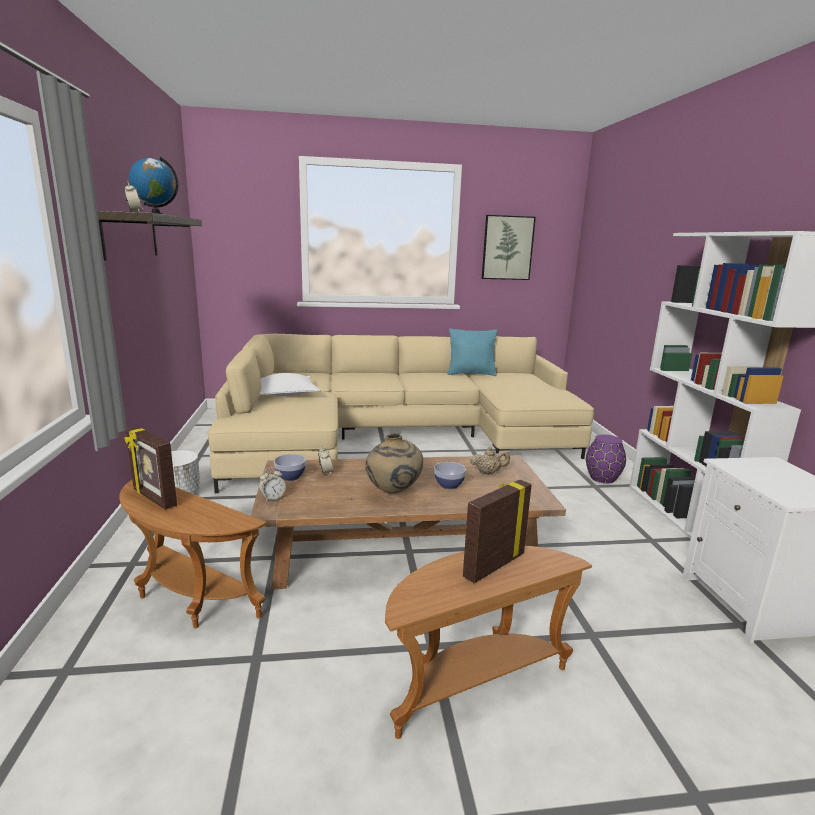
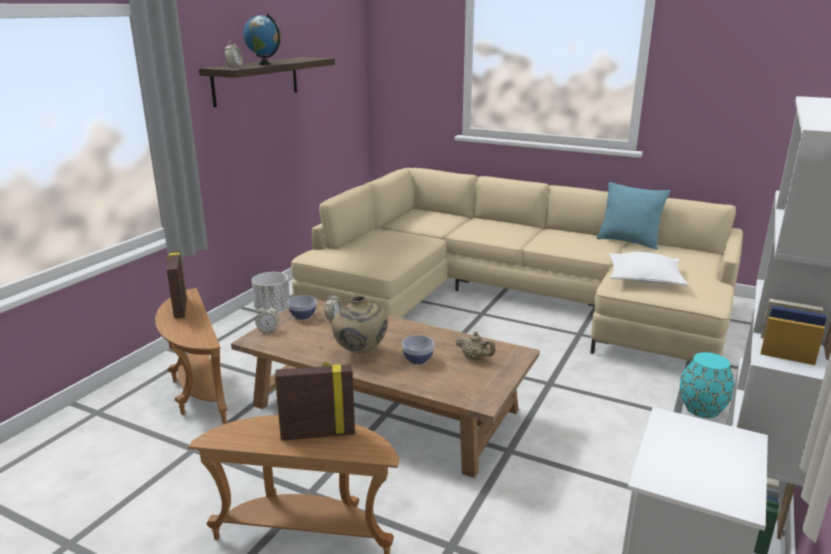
camera: 35 degrees right, 5 degrees up
(286, 393) = (394, 234): white pillow -> white pillow (644, 278)
(507, 248) = (717, 81): picture -> none
(603, 478) = (702, 409): purple vase -> turquoise vase

